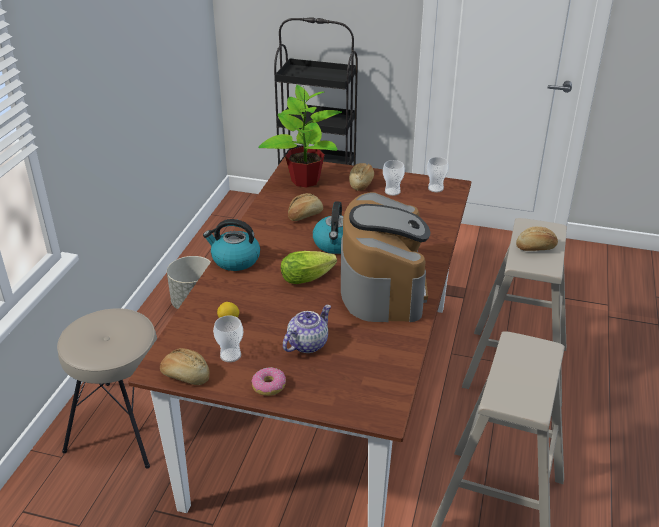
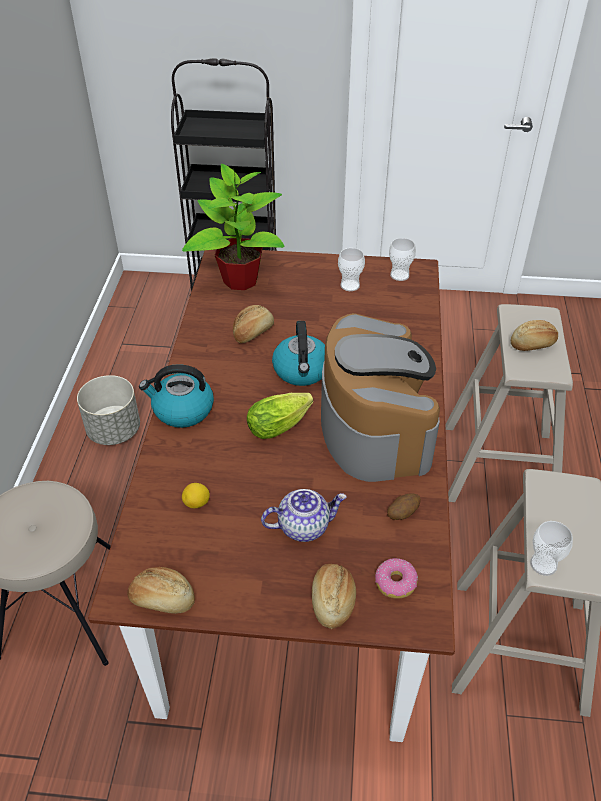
camera: 10 degrees left, 10 degrees up
(230, 355) = (212, 558): cup -> cup (543, 564)
(269, 386) = (272, 598): donut -> donut (395, 582)
(307, 343) = (304, 526): teapot -> teapot turned 45 degrees clockwise
(361, 183) = (310, 277): bread -> bread (333, 601)
(388, 344) = (402, 513): none -> potato

